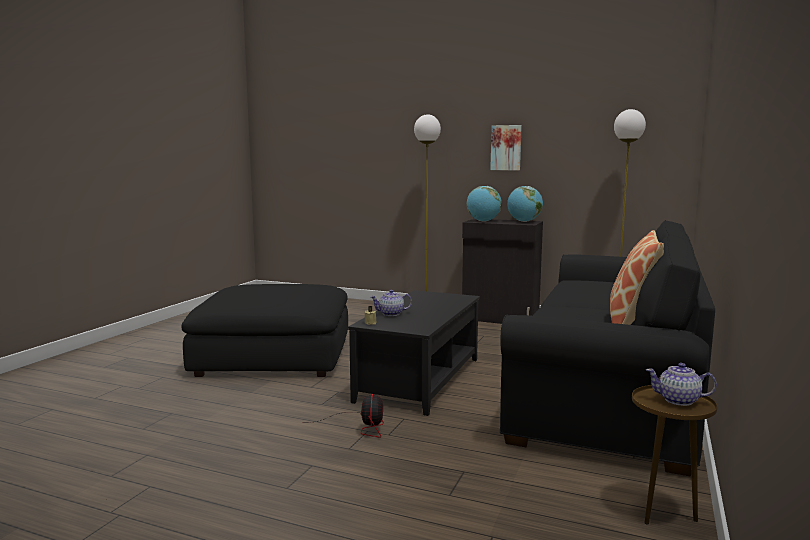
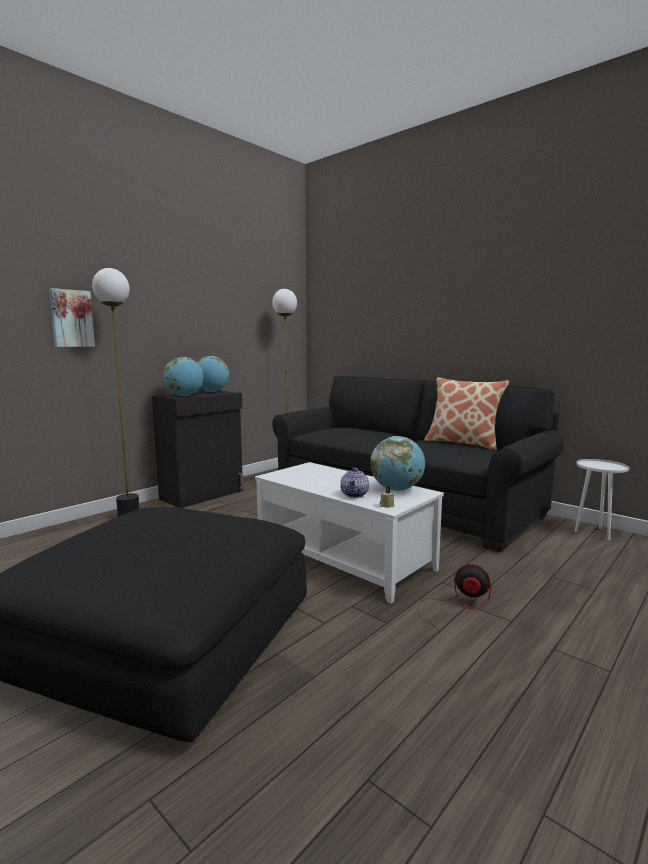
camera: 70 degrees left, 0 degrees up
(419, 322) = (397, 489): none -> globe
(421, 379) = (344, 557): black coffee table -> white coffee table
(506, 147) = (176, 316): picture -> picture (71, 318)
(663, 513) = (594, 533): brown side table -> white side table
(679, 400) = (599, 464): teapot -> none

